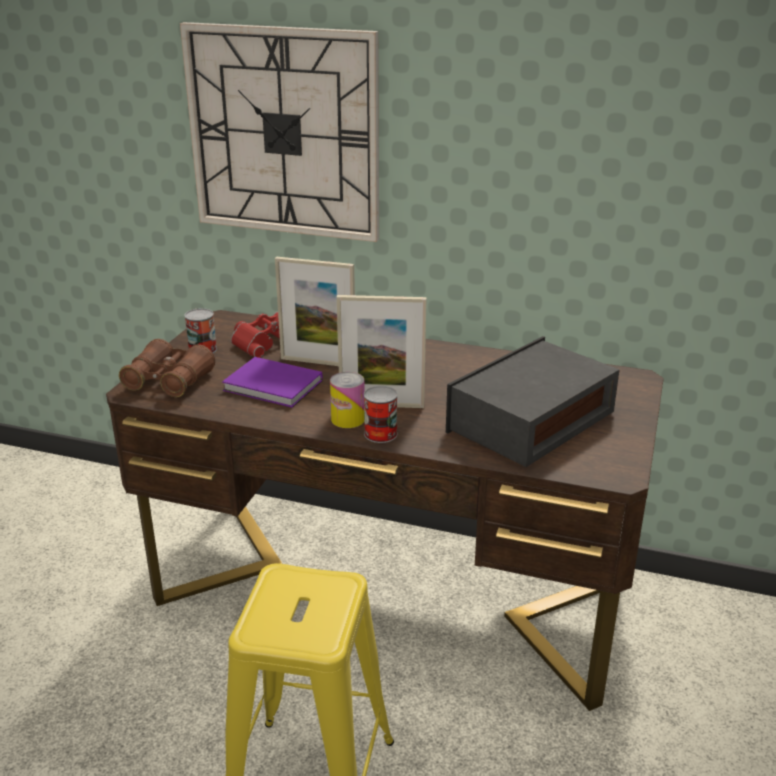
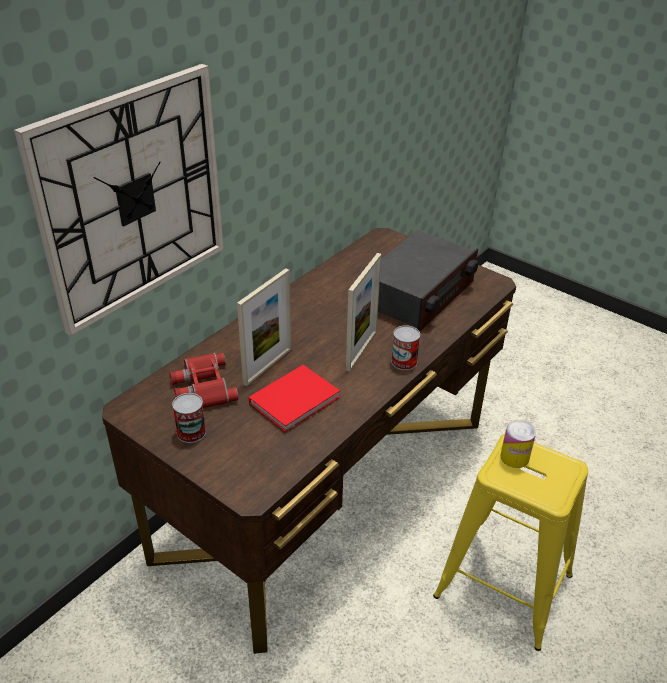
camera: 70 degrees left, 10 degrees up
(169, 381) = (245, 465): brown binoculars -> none
(274, 386) = (297, 400): purple book -> red book
(348, 419) = (374, 372): can -> can (514, 457)
(530, 421) = (418, 293): radio -> radio turned 120 degrees counterclockwise

